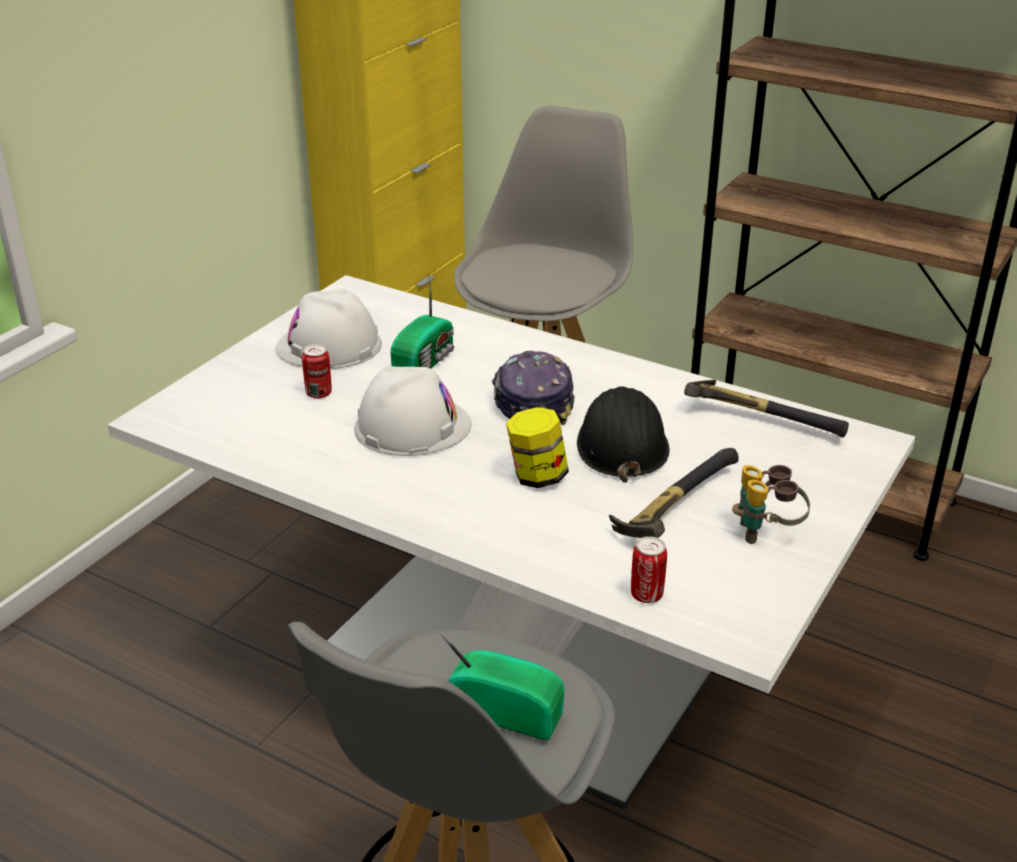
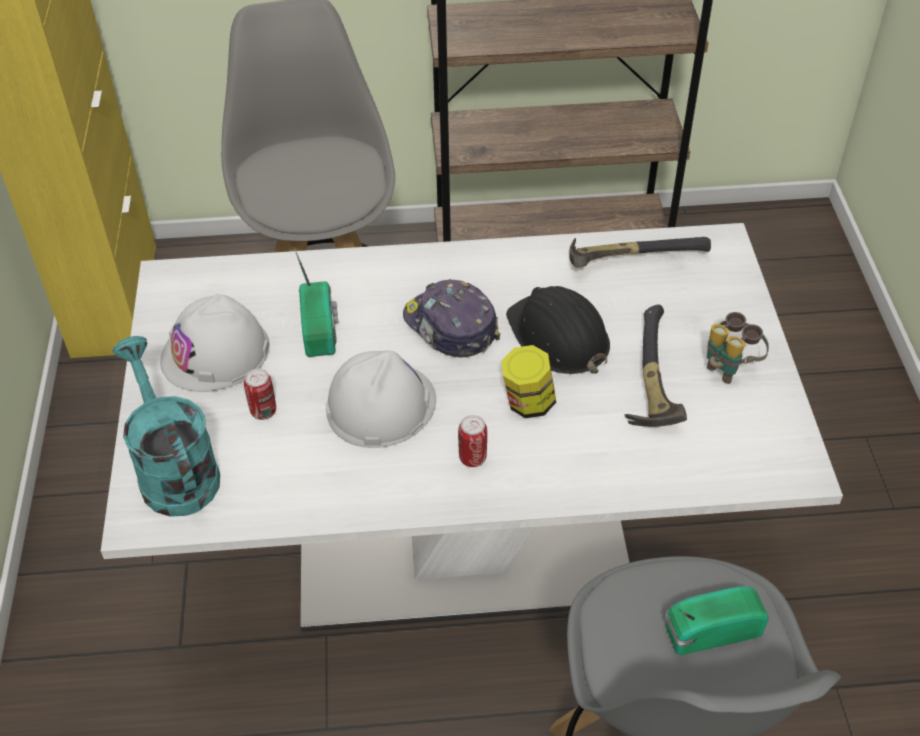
camera: 35 degrees left, 15 degrees up
(213, 400) = (174, 469): none -> turquoise watering can
(646, 595) = (706, 470): can -> can (472, 458)

